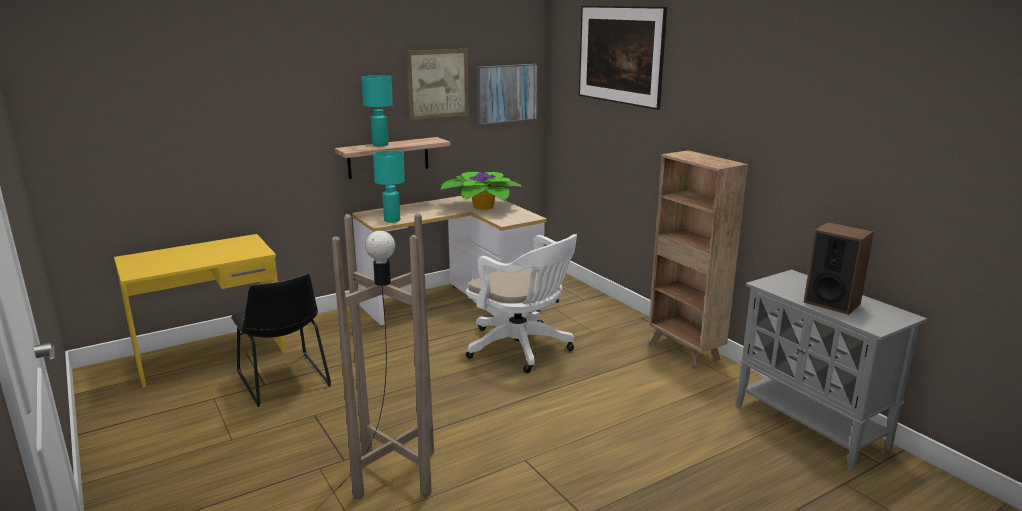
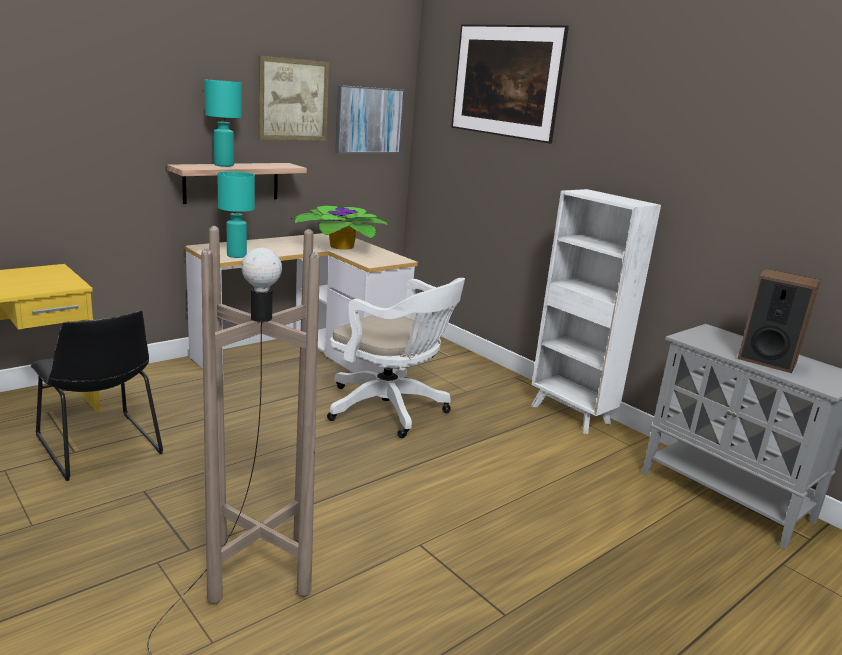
camera: 10 degrees left, 0 degrees up
(685, 352) = (571, 415): brown bookcase -> white bookcase

